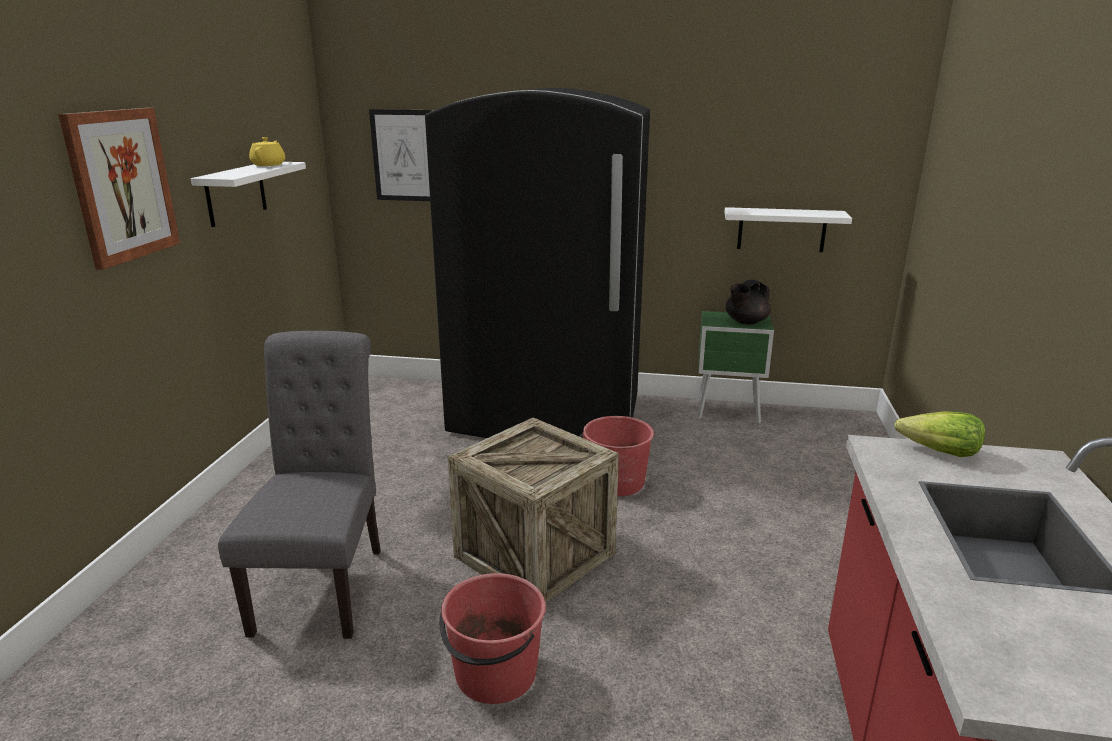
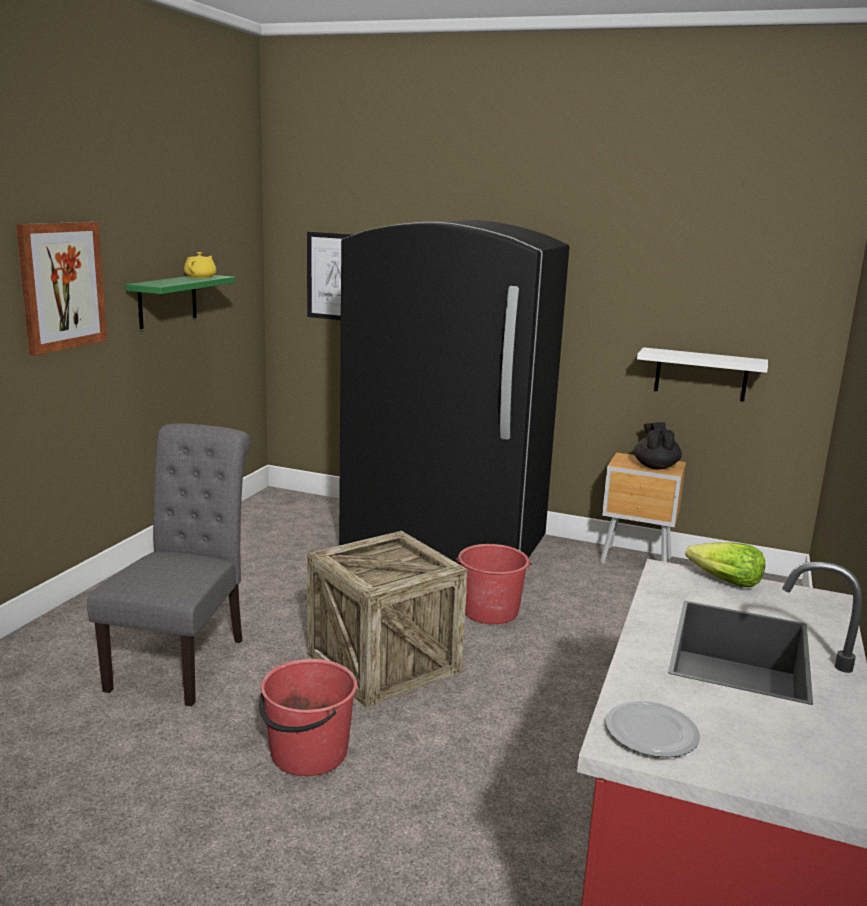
camera: 10 degrees right, 5 degrees down
(236, 193) = (167, 301): white shelf -> green shelf
(729, 413) = (637, 562): green nightstand -> brown nightstand
(745, 322) = (655, 466): black teapot -> black teapot turned 120 degrees clockwise
(1014, 669) = (650, 733): none -> plate

